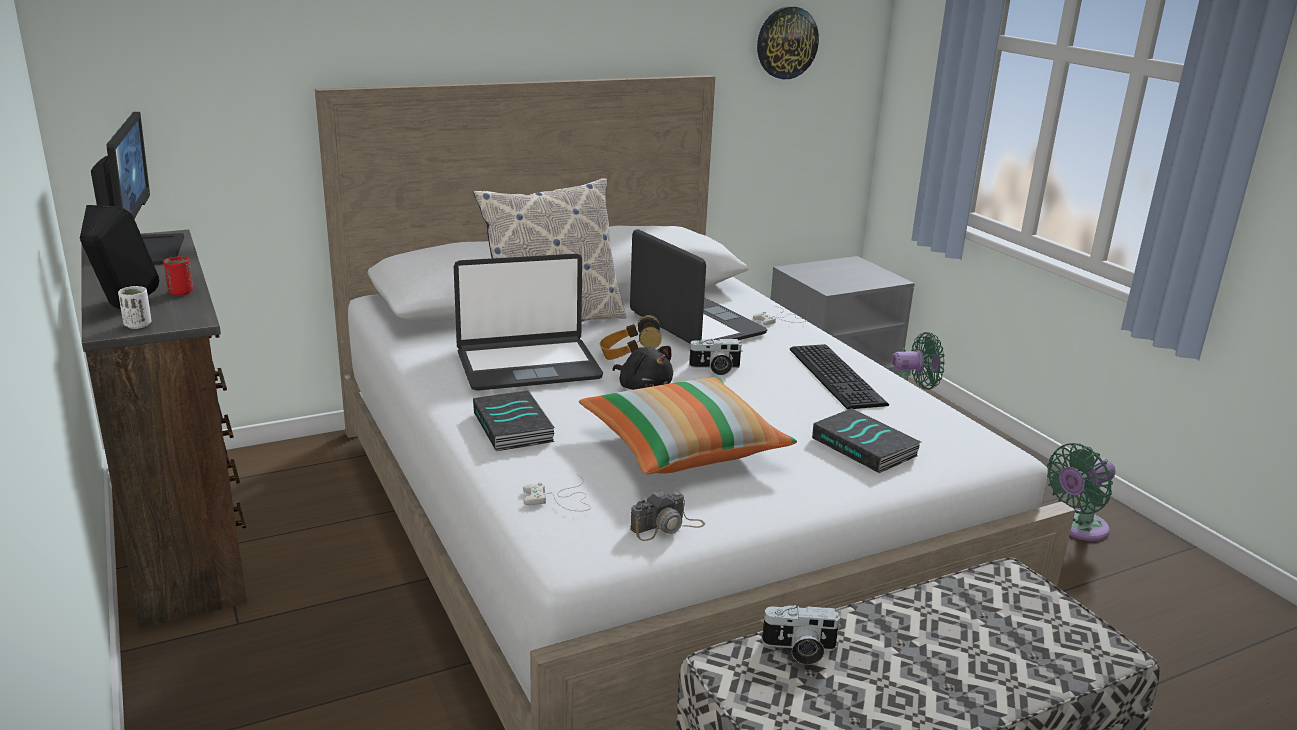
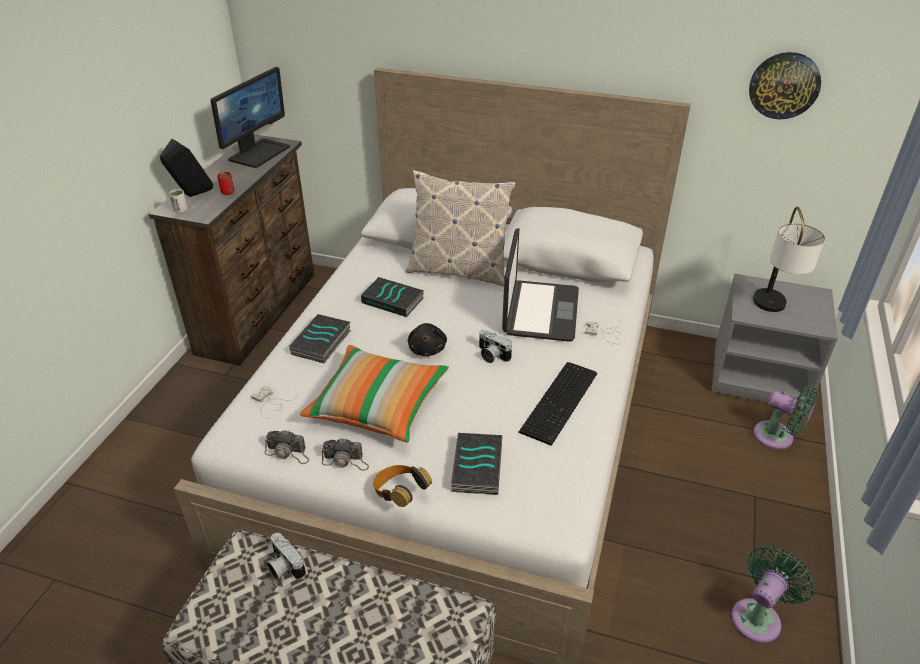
camera: 45 degrees right, 15 degrees up
(528, 365) = (393, 300): laptop -> book
(629, 357) = (457, 320): headphones -> headphones (400, 494)
(740, 502) = (346, 461): none -> camera
(844, 281) = (771, 312): none -> table lamp
(1076, 528) = (758, 617): green fan -> green fan turned 120 degrees clockwise

